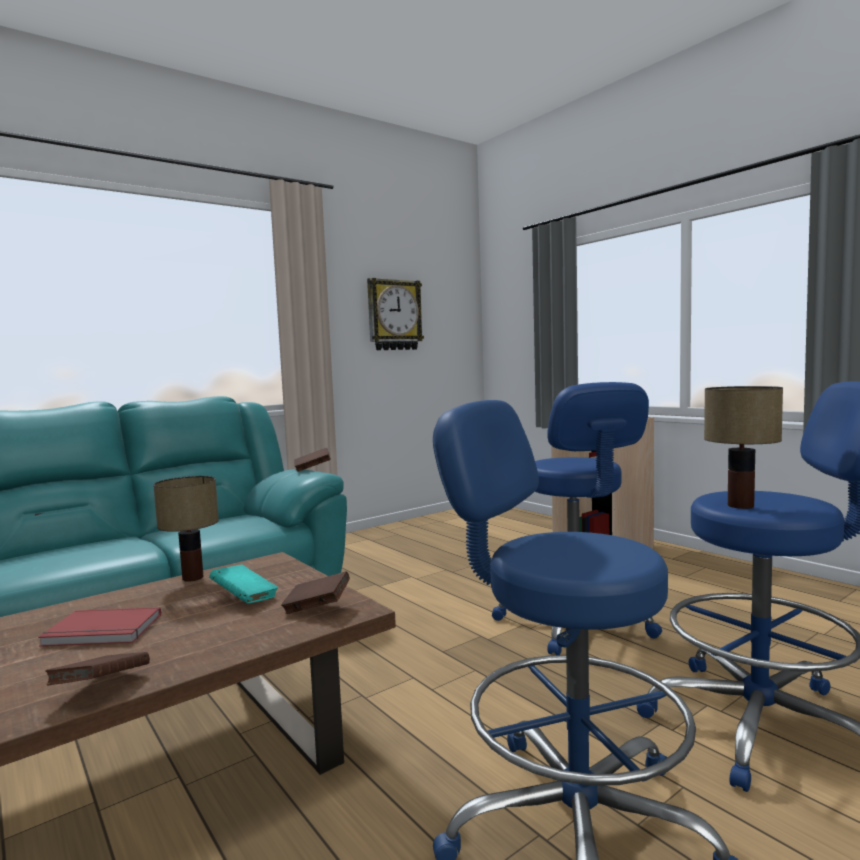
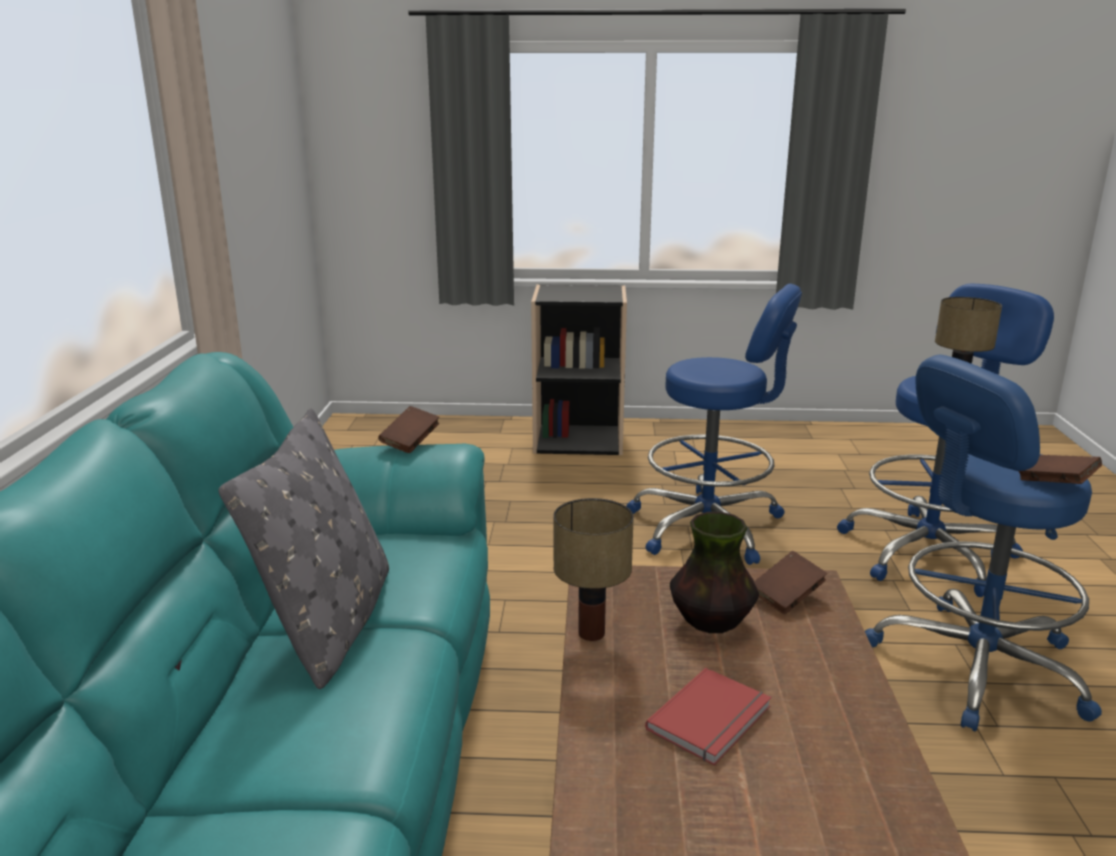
camera: 50 degrees left, 15 degrees up
(101, 688) = (873, 741): brown book -> brown book (1055, 484)
(145, 536) = (330, 624): none -> grey pillow
(245, 598) = (711, 622): turquoise book -> vase
(394, 315) = (246, 149): wall clock -> none

